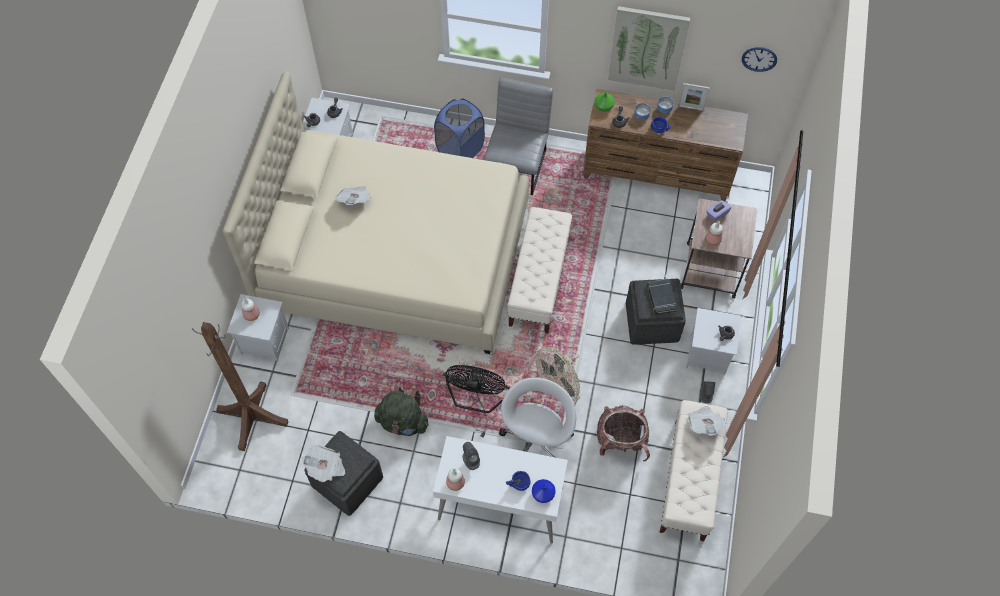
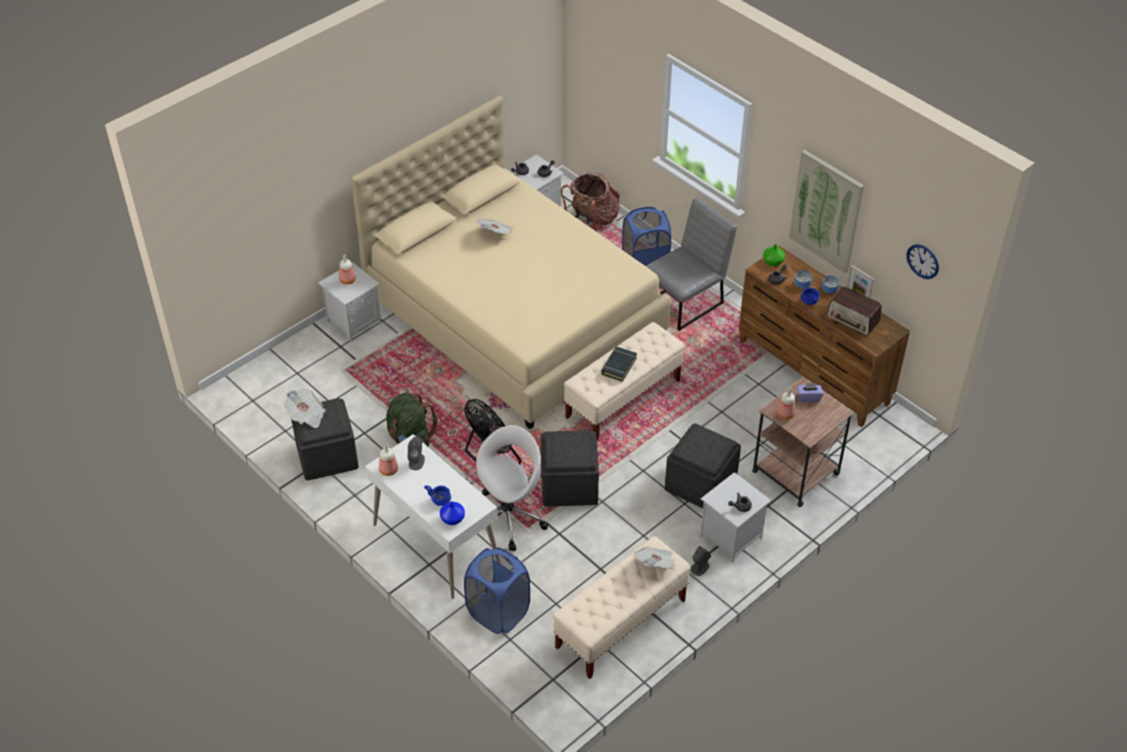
camera: 35 degrees right, 15 degrees down
(253, 417) = (296, 369): brown clothes rack -> none
(559, 384) = (569, 485): beige fan -> grey ottoman
(594, 531) = (498, 612): none -> blue laundry basket
(621, 440) = (586, 558): backpack -> backpack (593, 219)
(661, 298) = (707, 448): black book -> black book (618, 366)
(701, 126) = (853, 319): none -> radio

